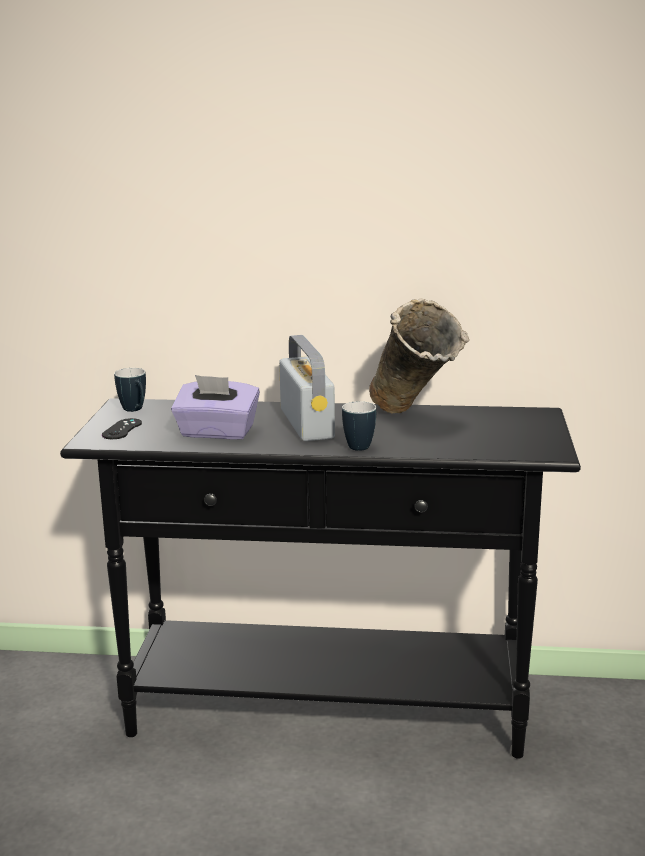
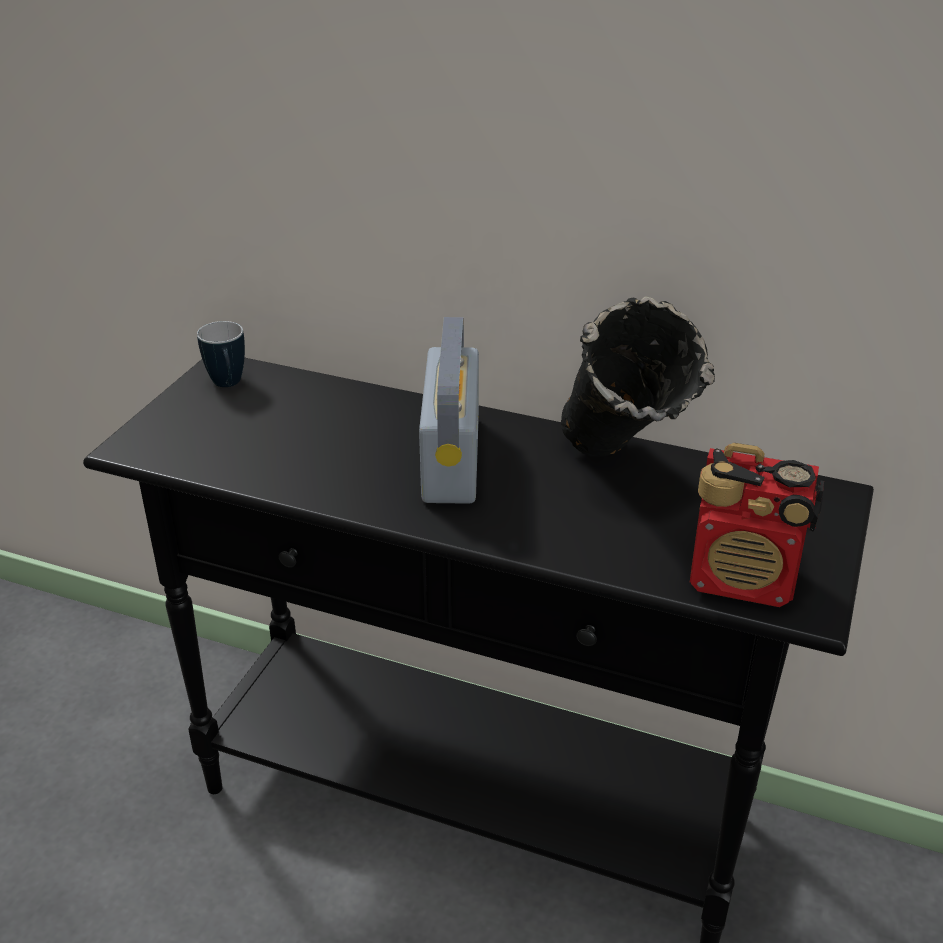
camera: 15 degrees right, 15 degrees up
(122, 429) = (187, 426): black game controller -> none
(217, 433) = (311, 458): purple tissue box -> none
(356, 445) = (500, 527): mug -> none
(413, 418) = (619, 474): beige vase -> black vase
(511, 447) = (744, 580): none -> radio

